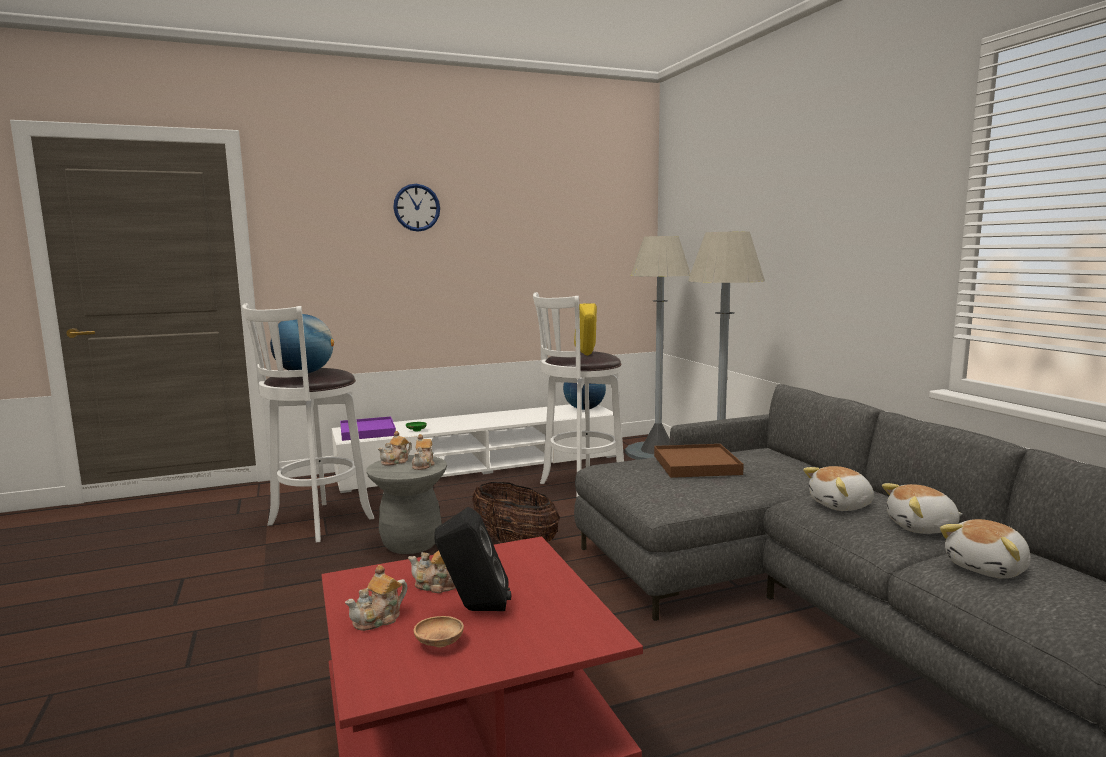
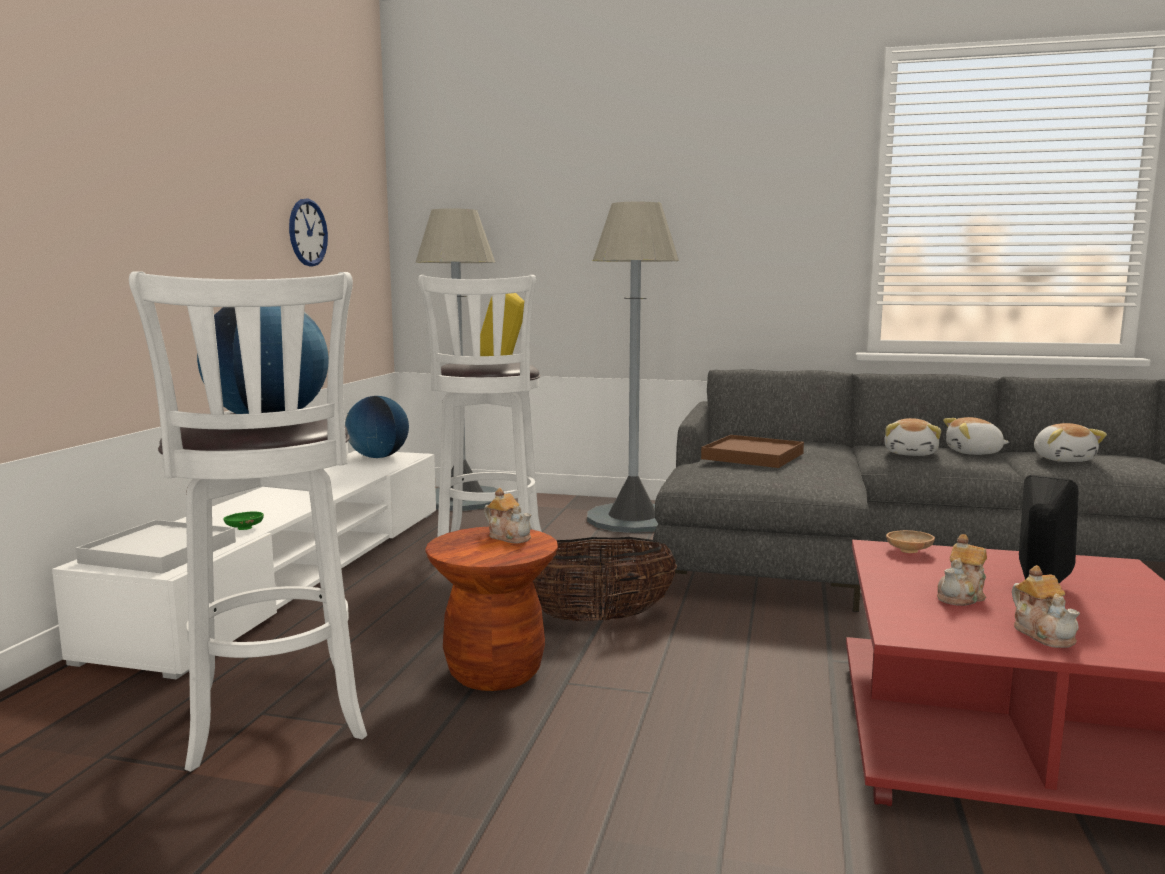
camera: 55 degrees left, 0 degrees up
(367, 431) = (159, 552): purple tray -> white tray
(396, 461) = (460, 545): teapot -> none
(411, 543) = (495, 672): grey stool -> brown stool
(416, 207) = (150, 117): wall clock -> wall clock (308, 232)
(439, 643) = (1117, 619): brown bowl -> brown bowl (909, 552)
(922, 528) = (974, 453): plush toy -> plush toy turned 60 degrees clockwise

